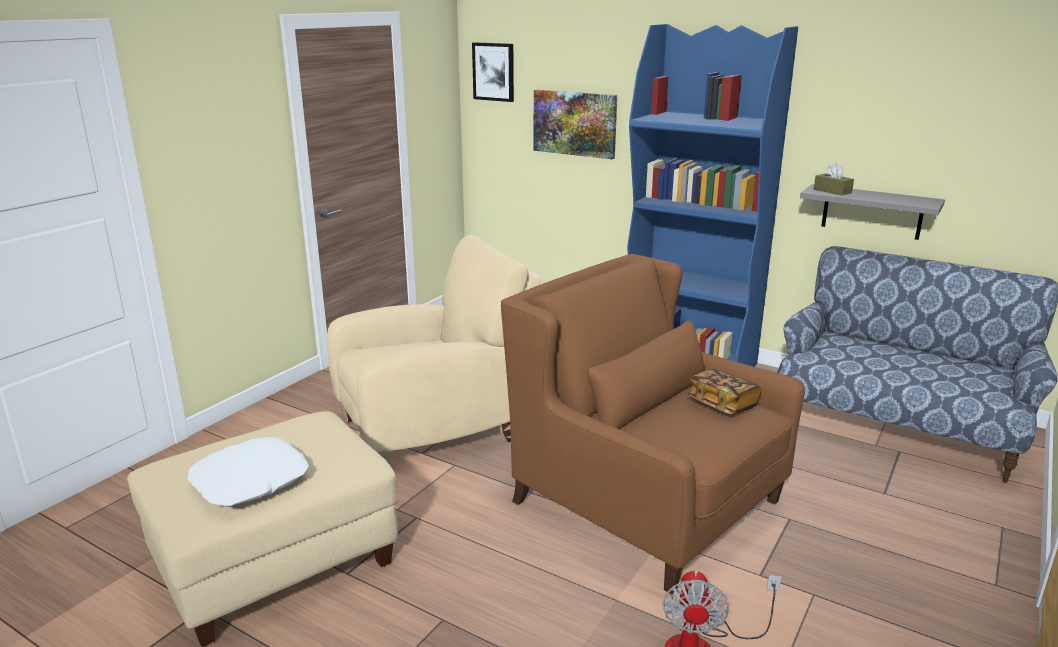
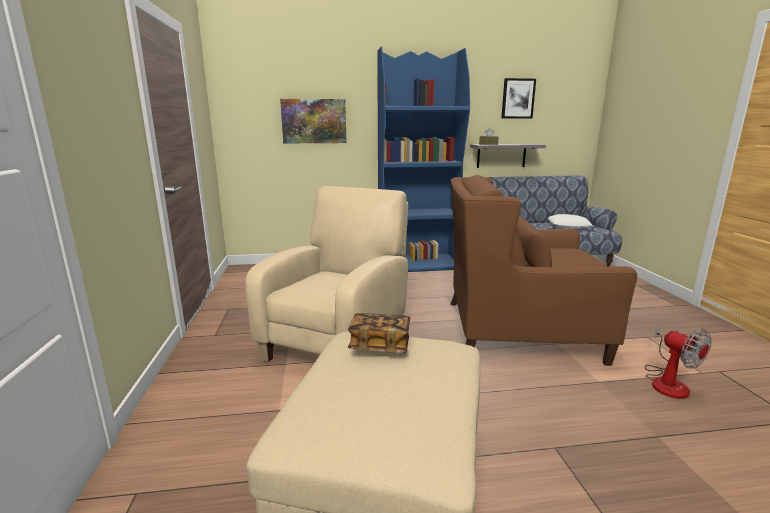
camera: 40 degrees left, 5 degrees down
(251, 482) = (415, 398): white pillow -> white pillow (568, 226)
(493, 72) = (241, 87): picture -> picture (518, 98)
(722, 404) = (556, 250): book -> book (380, 346)

